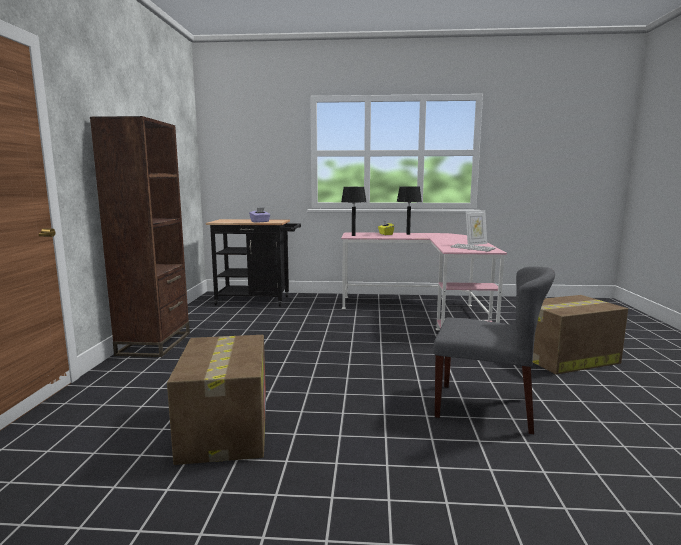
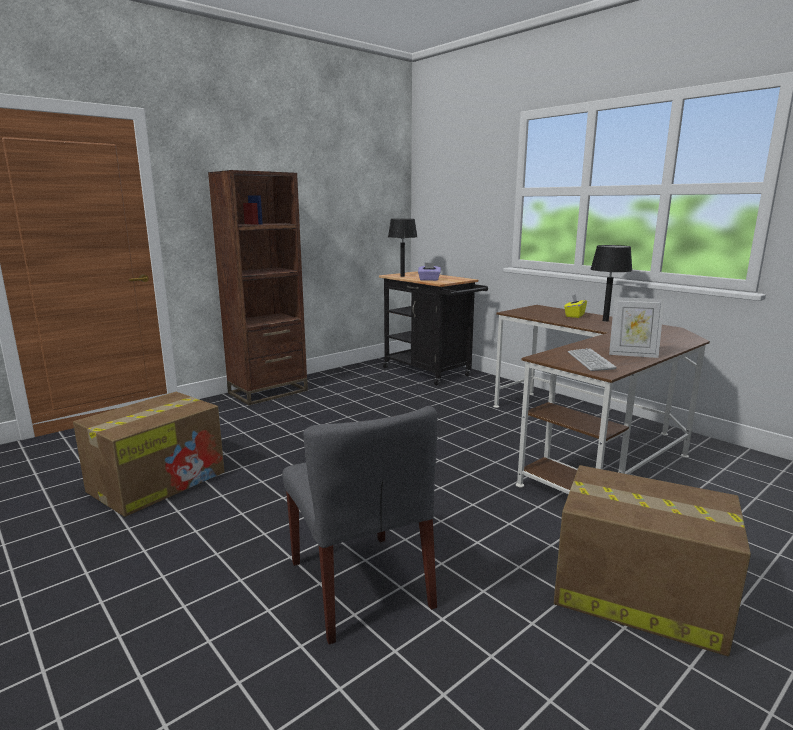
camera: 45 degrees right, 5 degrees up
(353, 235) = (523, 311): black table lamp -> black table lamp (402, 276)
(424, 311) = (588, 442): pink desk -> brown desk

